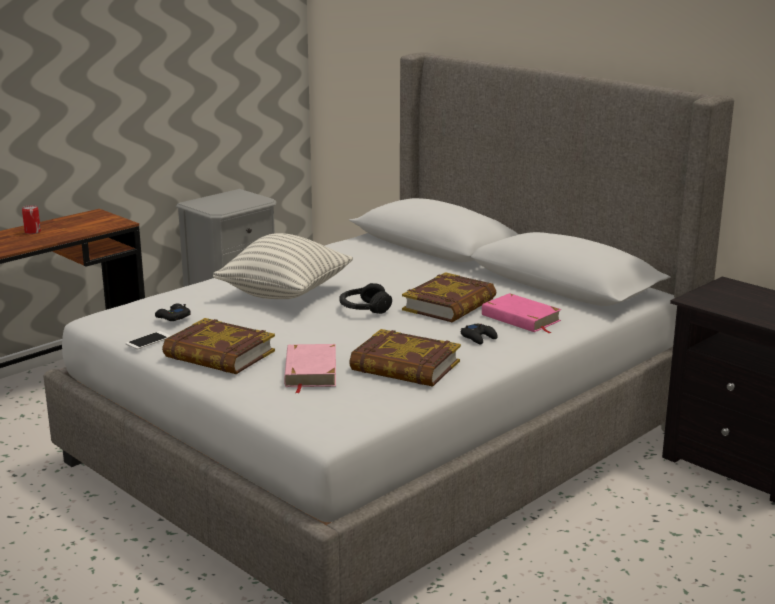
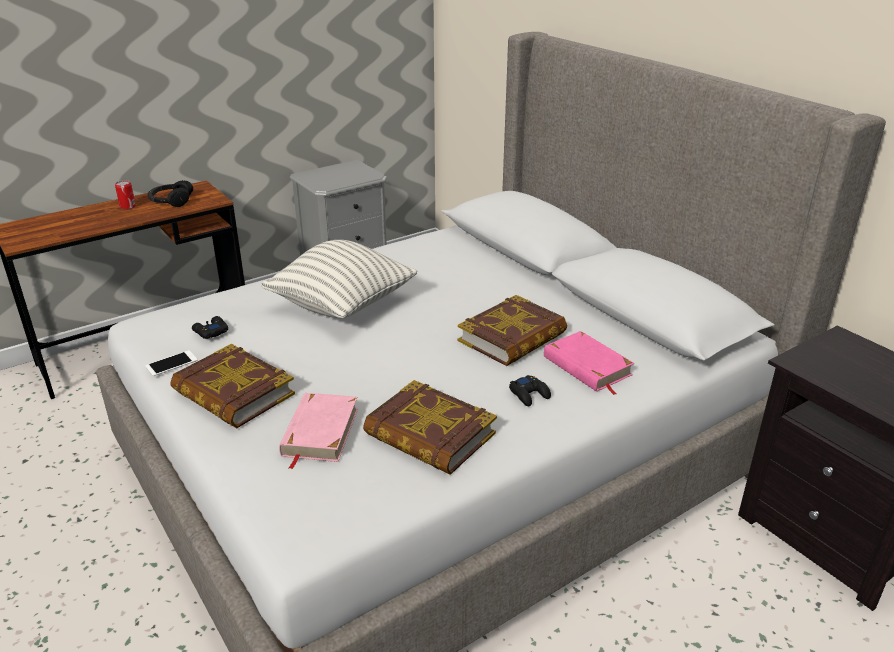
camera: 10 degrees right, 10 degrees up
(364, 308) = (417, 335): black headphones -> black headphones (171, 201)

